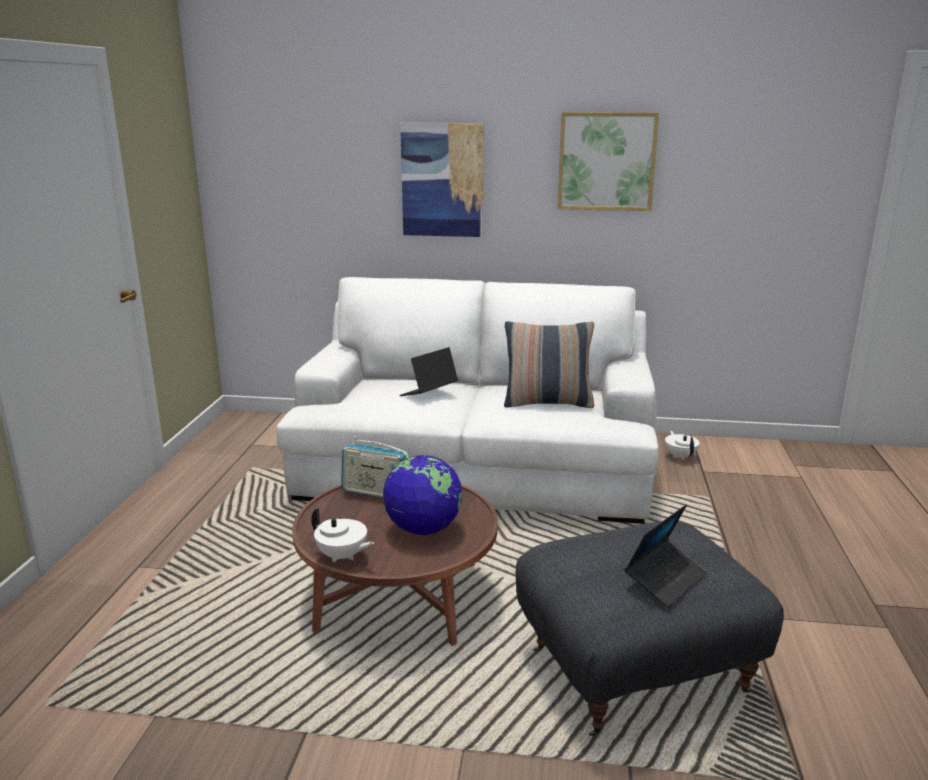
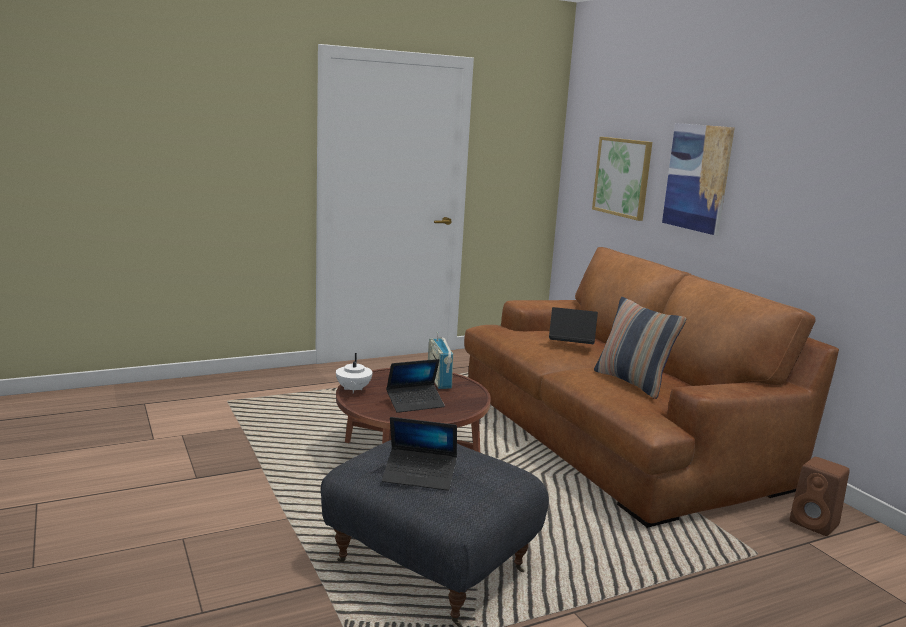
camera: 55 degrees right, 5 degrees down
(423, 529) = (415, 403): globe -> laptop
(475, 467) = (616, 435): white sofa -> brown sofa
(606, 161) = (832, 175): picture -> picture (622, 177)
(680, 456) = (815, 524): white teapot -> brown speaker

